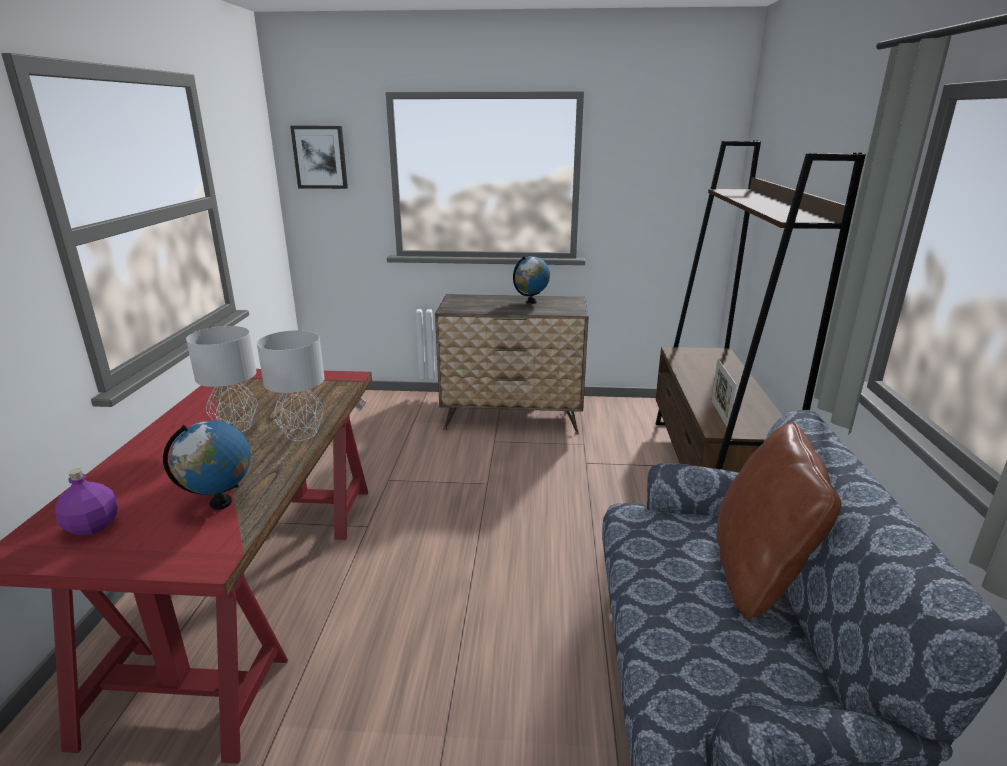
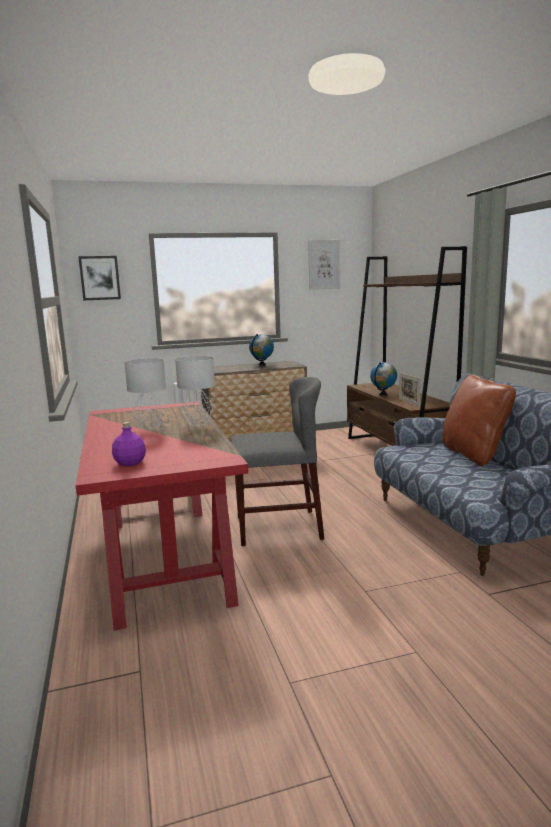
camera: 20 degrees left, 10 degrees down
(220, 503) = (195, 446): globe -> globe (383, 394)
(421, 597) = (278, 527): none -> grey chair
(659, 146) = (324, 264): none -> picture

